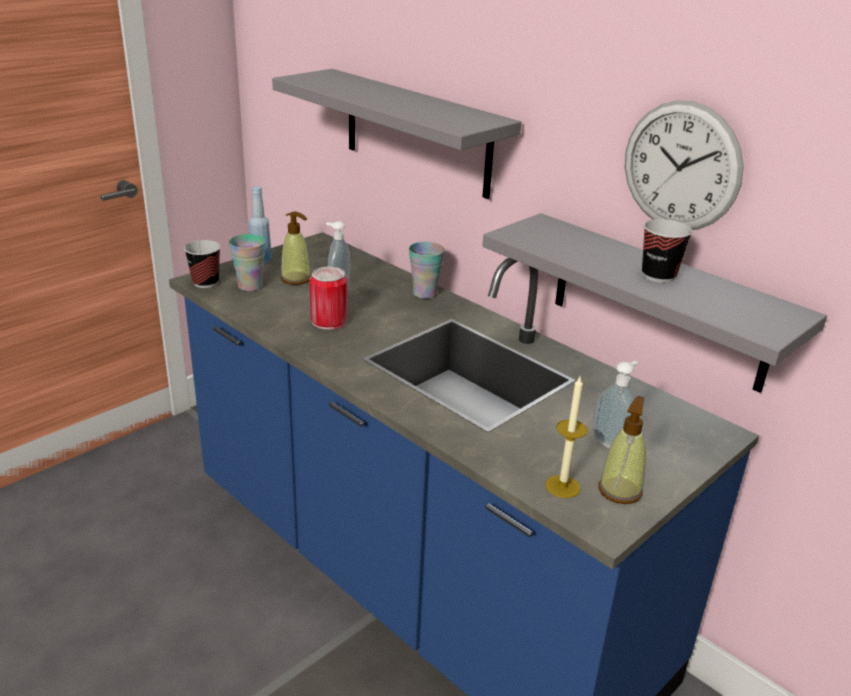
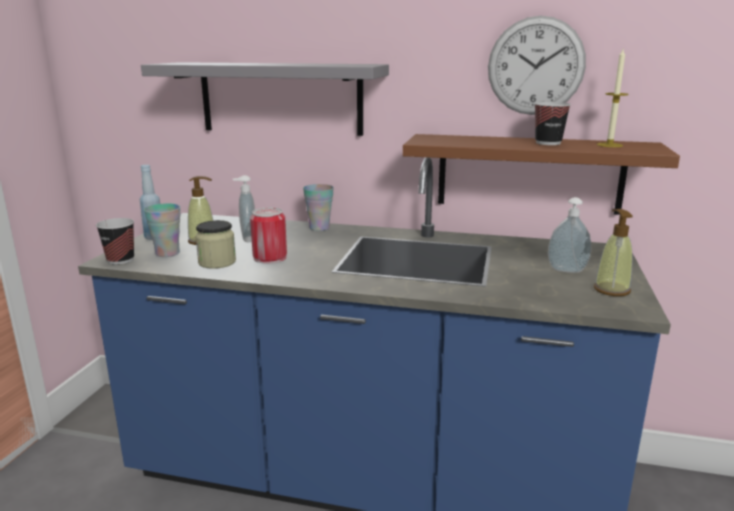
camera: 30 degrees left, 10 degrees down
(278, 311) = (217, 262): none -> jar
(562, 486) = (578, 298): candle -> candle (609, 145)
(659, 302) = (529, 173): grey shelf -> brown shelf

